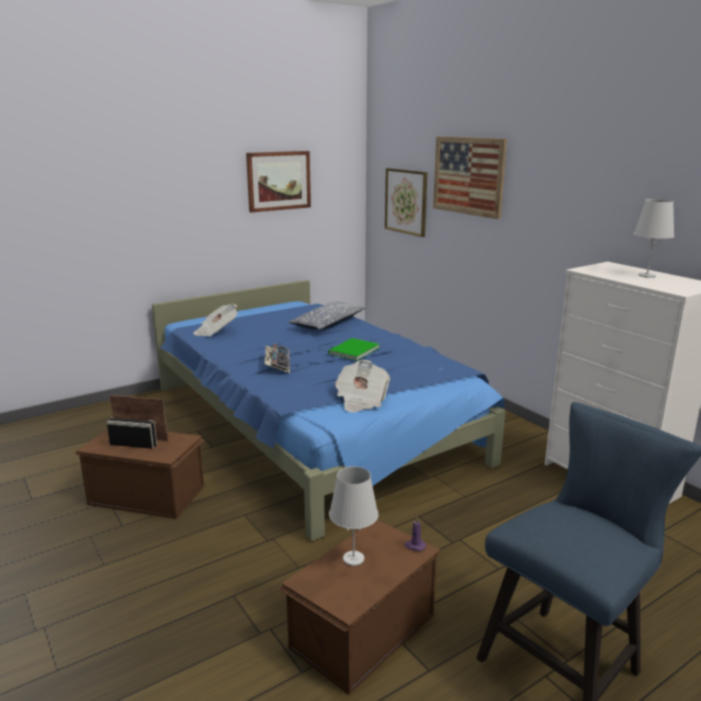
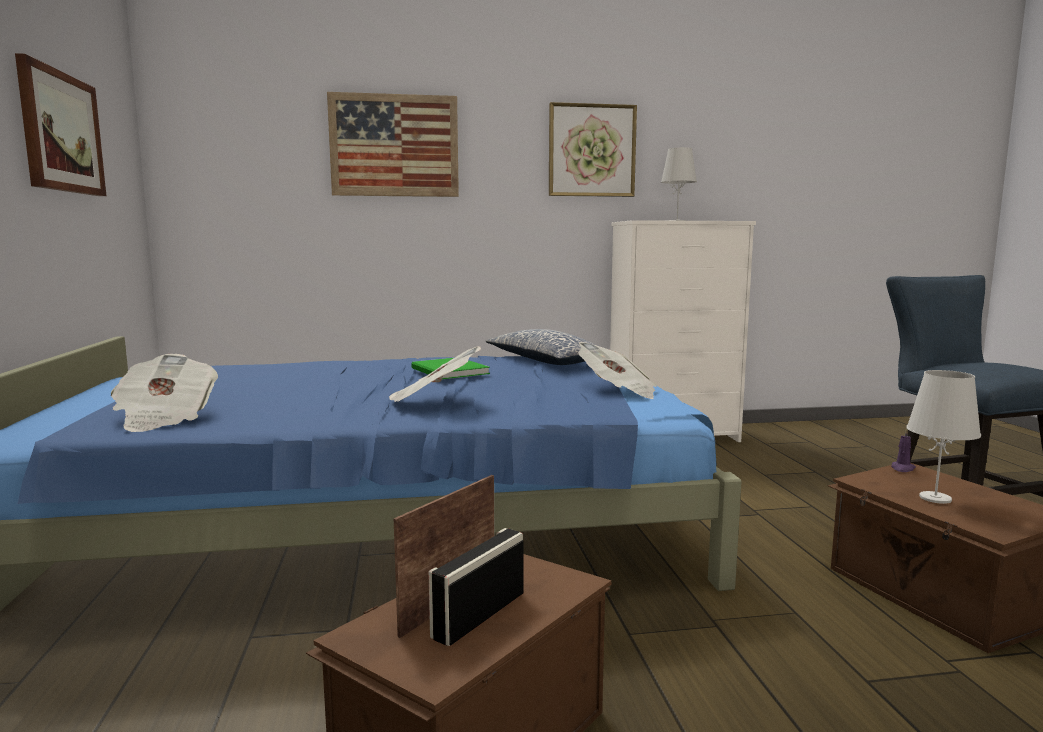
camera: 65 degrees left, 10 degrees down
(277, 363) = (432, 400): keyboard -> newspaper
(327, 324) = (300, 371): pillow -> pillow (545, 362)
(406, 201) = (263, 192): picture -> picture (591, 150)

